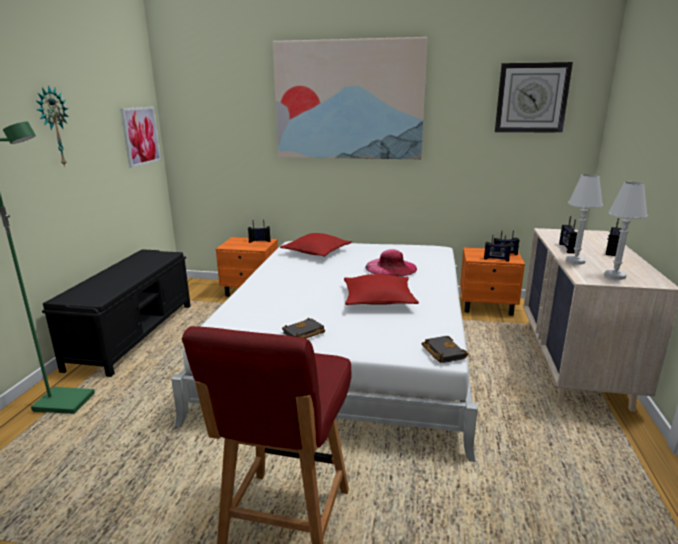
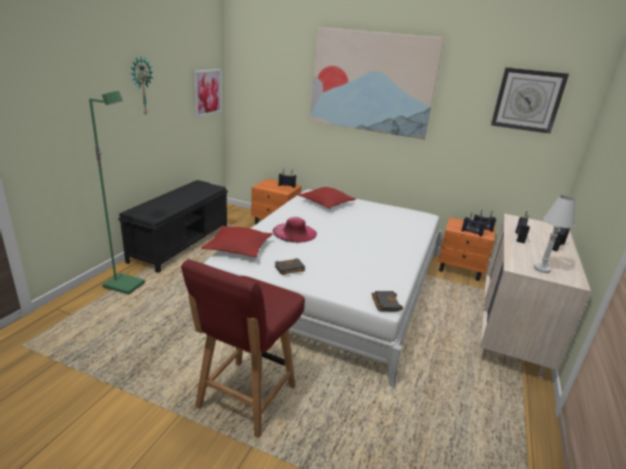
camera: 10 degrees right, 5 degrees up
(378, 299) = (356, 252): red pillow -> red pillow (238, 248)
(391, 267) = (378, 226): pink hat -> pink hat (294, 232)
(575, 261) = (517, 250): white table lamp -> none

